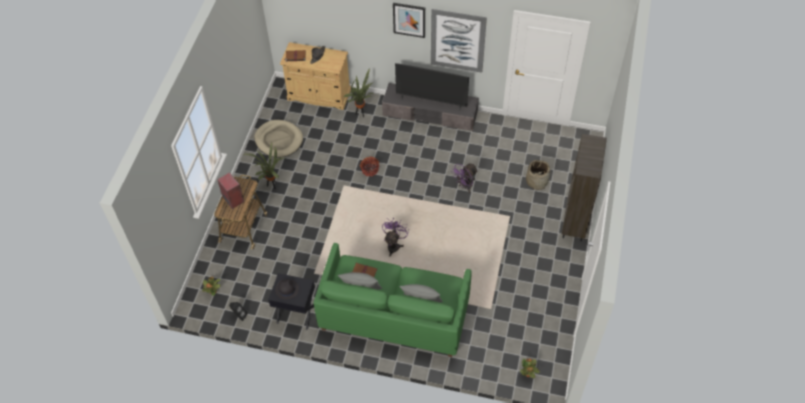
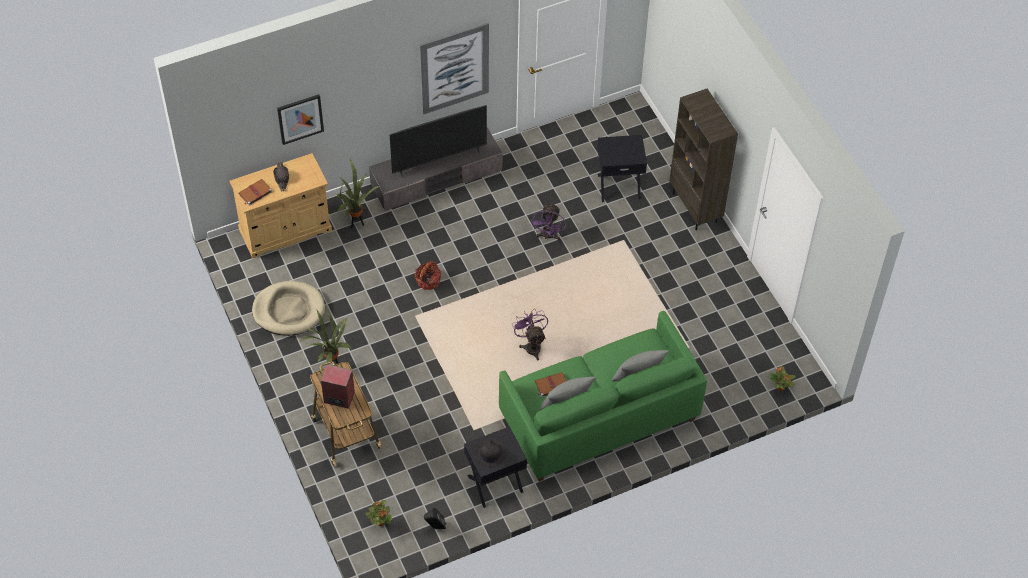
camera: 40 degrees left, 0 degrees up
(409, 19) = (391, 72): picture -> picture (300, 118)
(537, 181) = (618, 186): basket -> black side table

